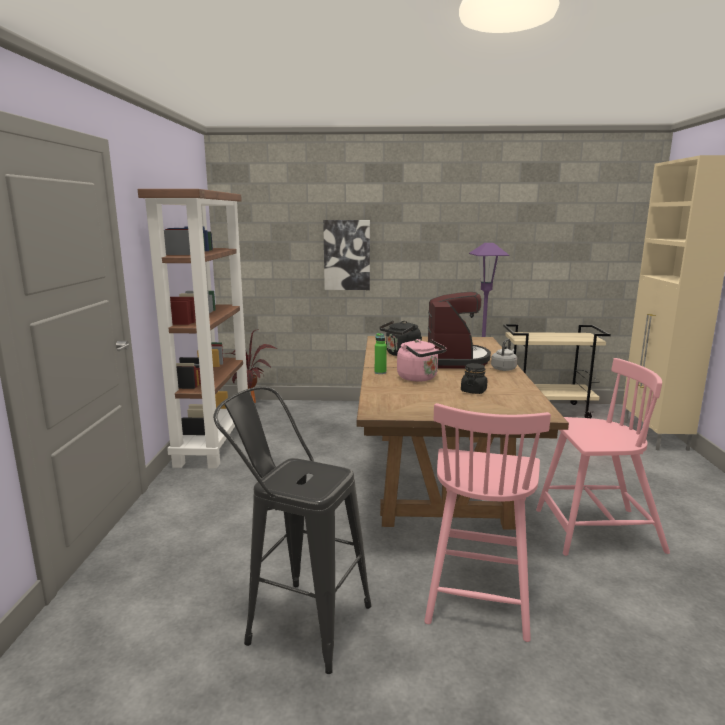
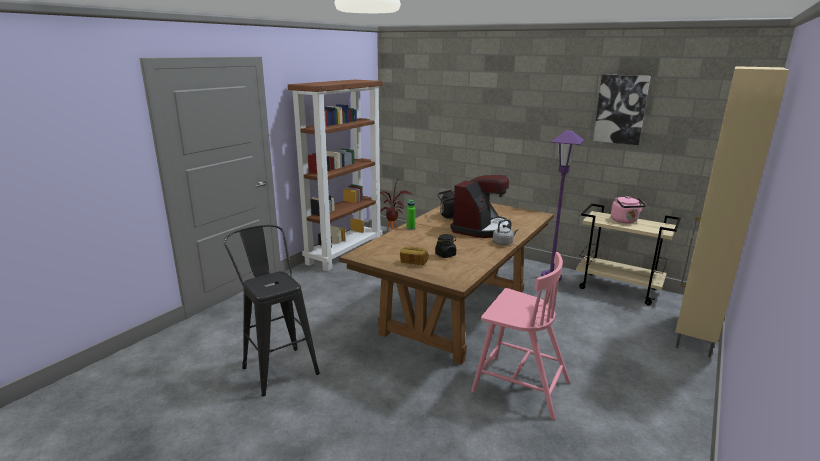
camera: 30 degrees right, 5 degrees up
(347, 255) = (467, 129): picture -> picture (620, 109)
(419, 378) = (428, 237): pink kettle -> pink kettle (625, 221)
(456, 405) = (413, 262): none -> bread
(478, 588) = (389, 388): pink chair -> none

